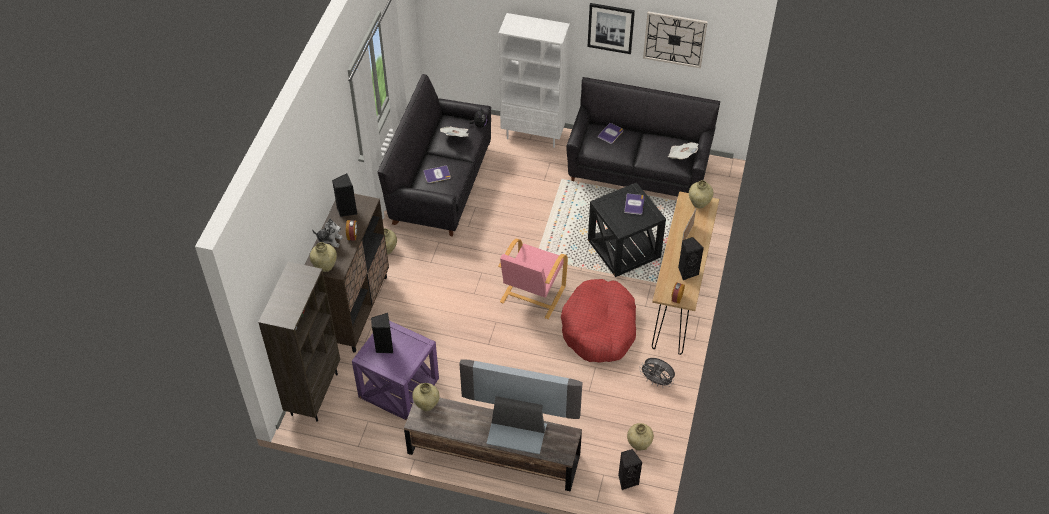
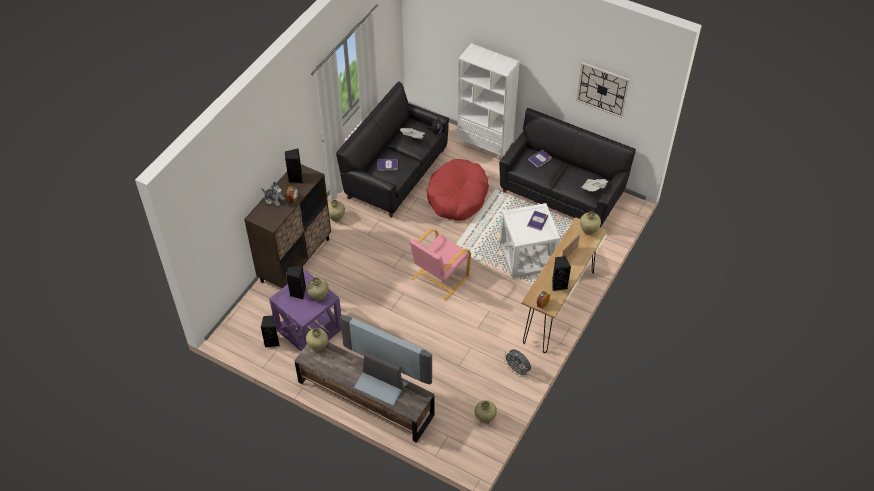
camera: 15 degrees right, 0 degrees up
(314, 393) = (242, 319): brown bookcase -> none
(325, 266) = (263, 219): beige vase -> beige vase (318, 296)
(599, 328) = (485, 317): red dog bed -> red dog bed (457, 196)
(610, 28) = (552, 70): picture -> none
(624, 248) = (527, 256): black side table -> white side table
(627, 480) = (465, 445): black speaker -> black speaker (272, 341)

